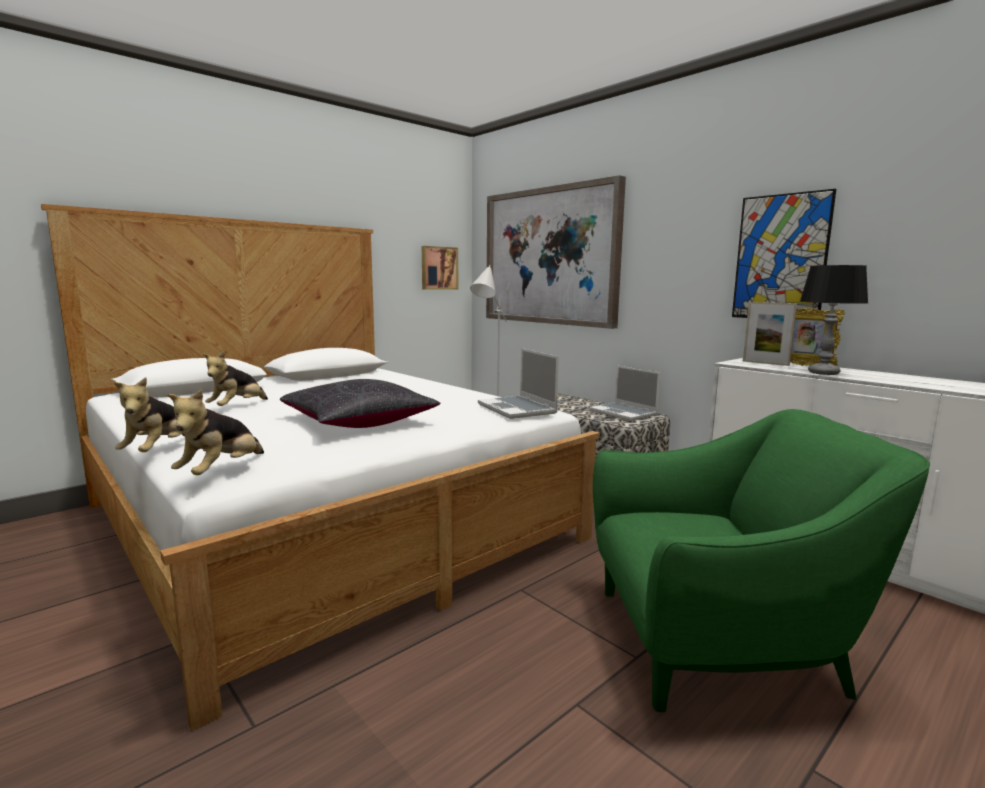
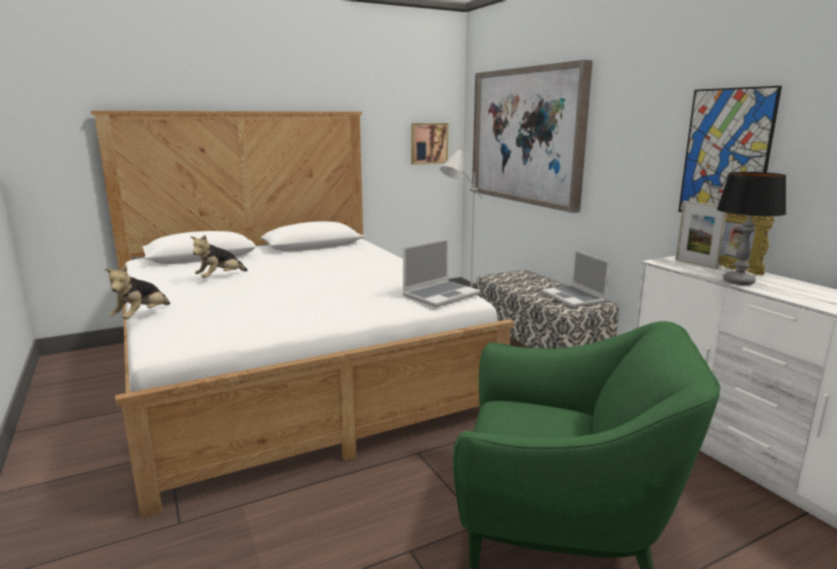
camera: 15 degrees right, 5 degrees up
(221, 471) = (169, 340): plush toy -> none
(359, 422) = (299, 300): black pillow -> none
(518, 409) = (441, 295): laptop -> laptop turned 120 degrees counterclockwise

